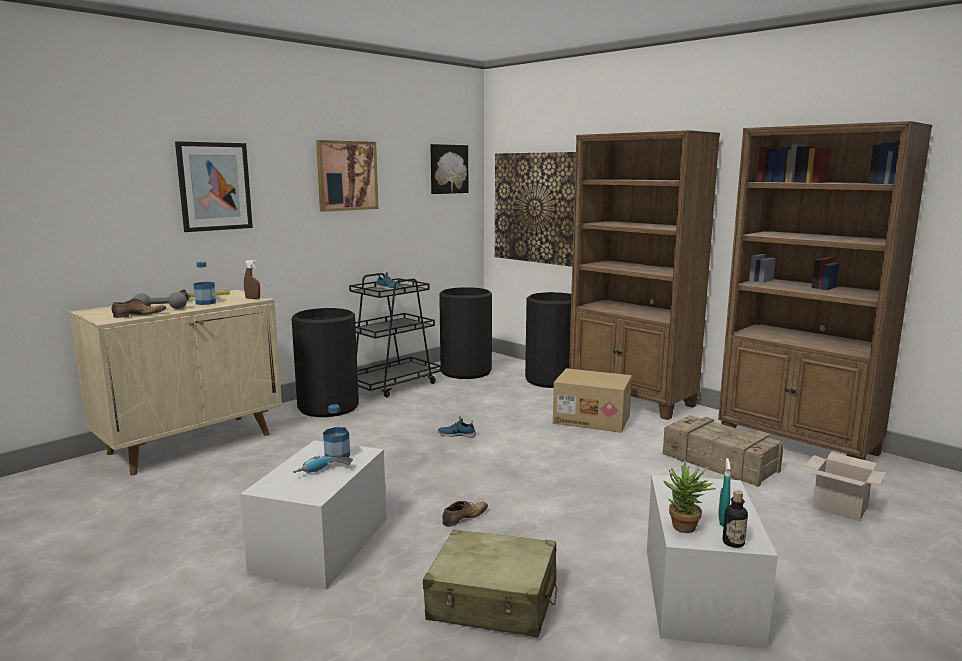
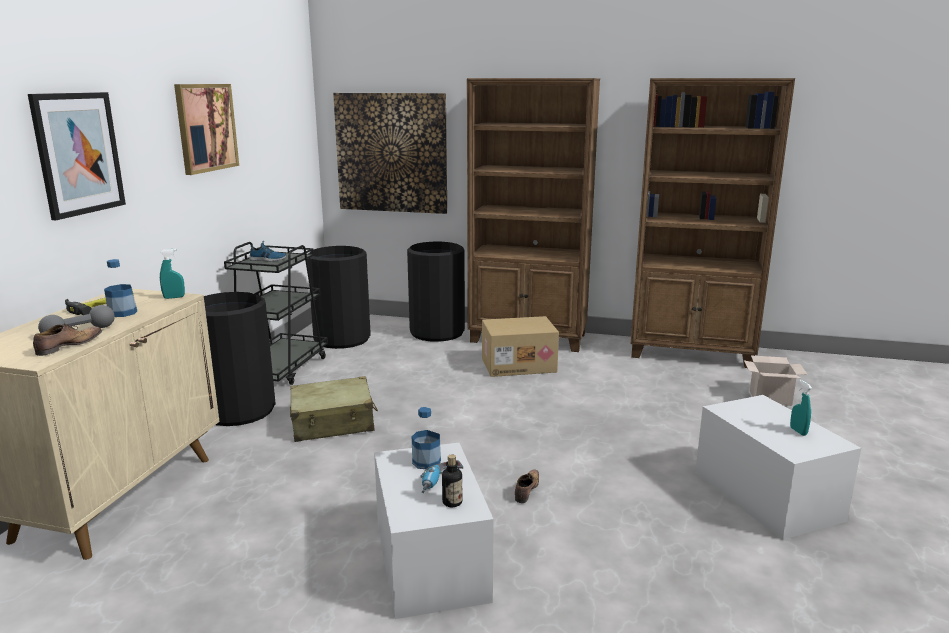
camera: 30 degrees left, 5 degrees up
(253, 298) = (174, 297): brown spray bottle -> turquoise spray bottle
(448, 169) = (289, 112): picture -> none
(457, 434) = (417, 409): shoe -> none
(493, 601) = (641, 556): beige suitcase -> beige suitcase (333, 422)
(684, 530) = (787, 446): potted plant -> none
(720, 463) = (658, 382): crate -> none
(733, 542) = (826, 446): bottle -> bottle (452, 502)

